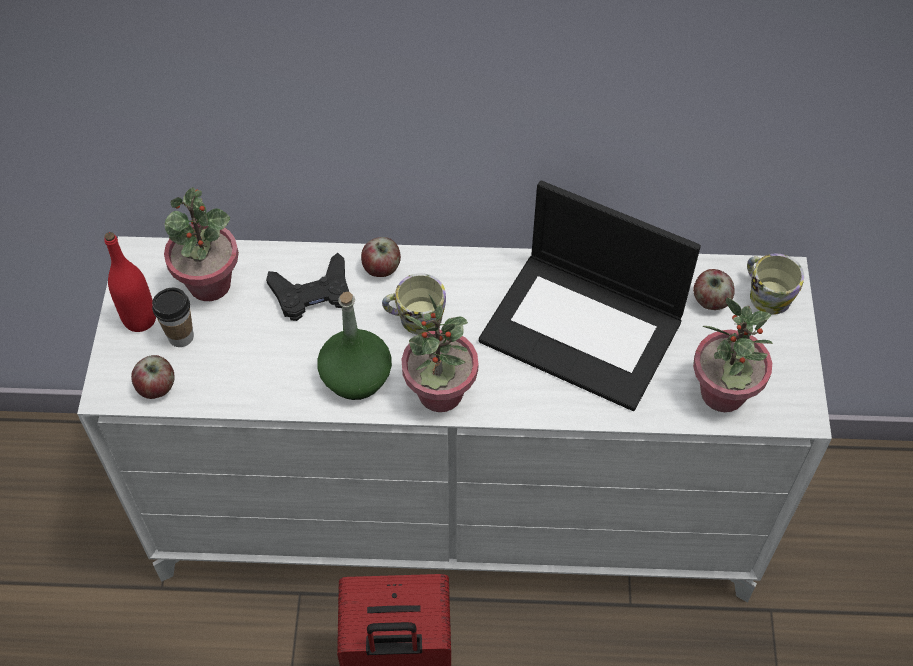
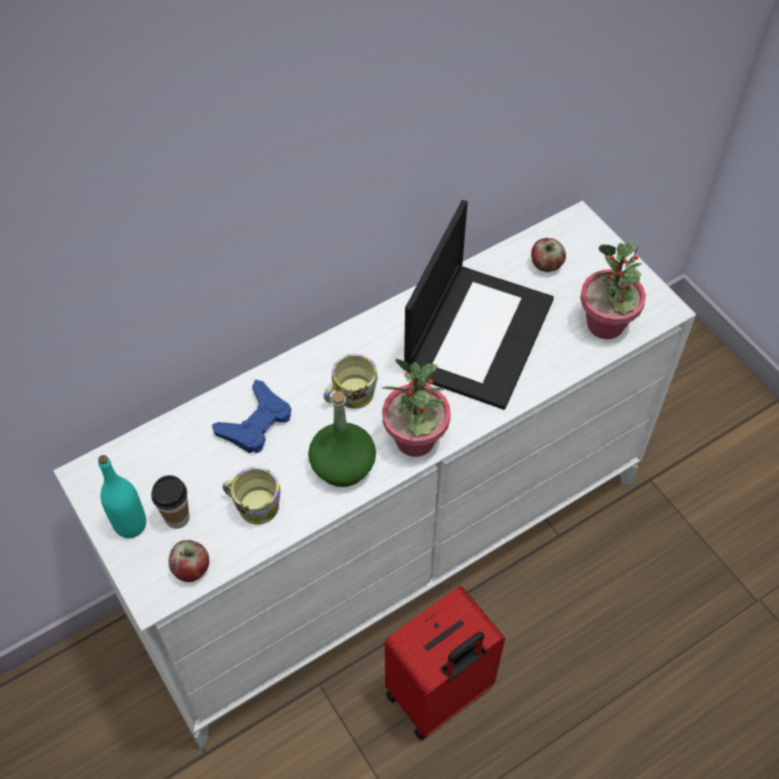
camera: 35 degrees left, 0 degrees up
(140, 319) = (130, 524): red bottle -> turquoise bottle
(209, 284) = (165, 463): potted plant -> none
(312, 293) = (255, 423): black game controller -> blue game controller
(382, 268) = (294, 373): apple -> none
(584, 329) = (478, 334): laptop -> laptop turned 60 degrees counterclockwise
(765, 293) = (577, 240): mug -> mug (253, 505)

